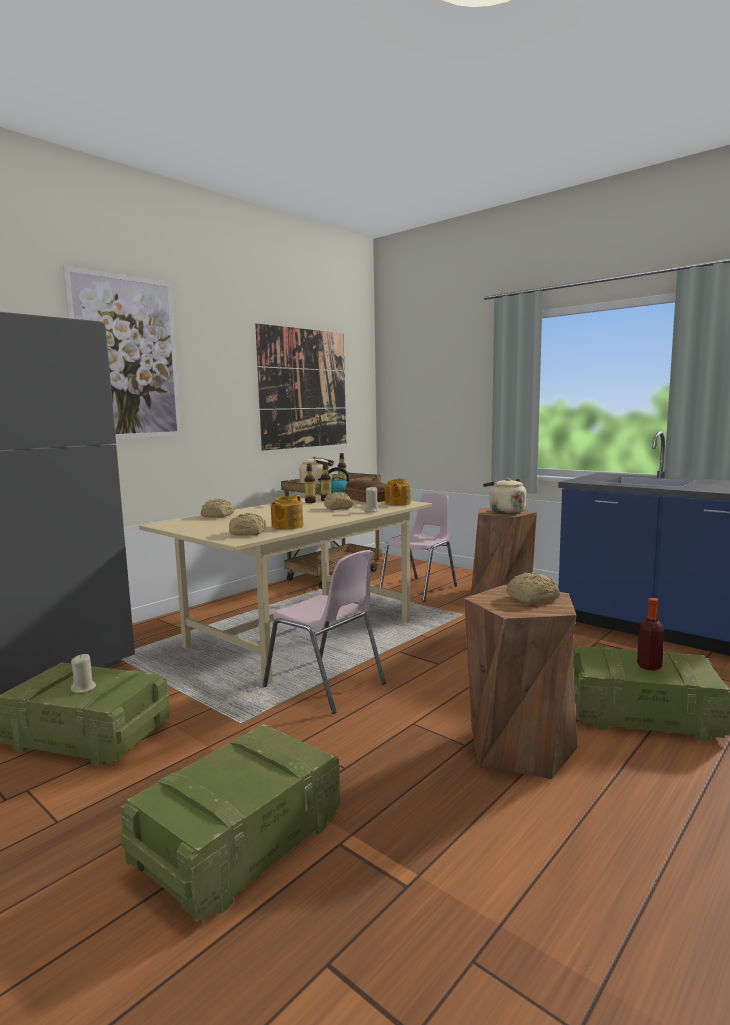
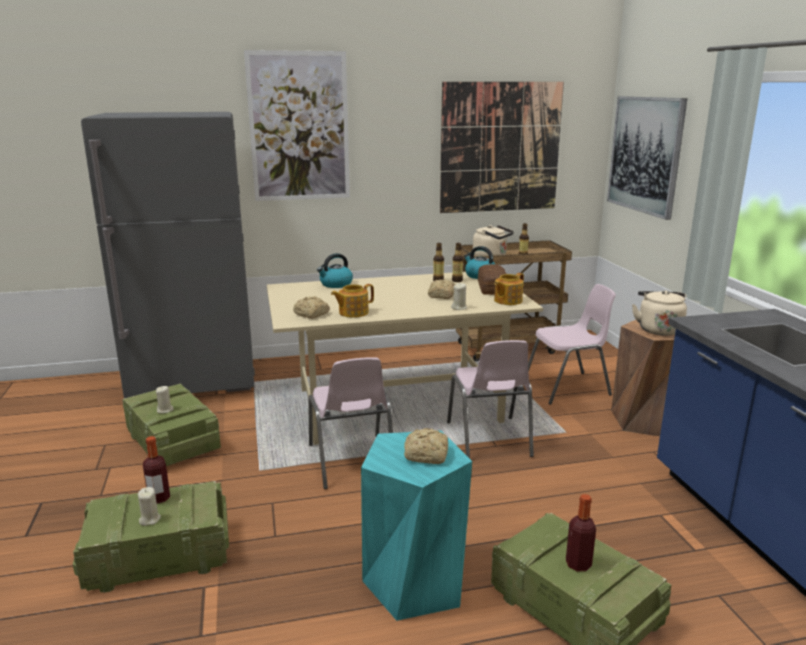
camera: 35 degrees right, 10 degrees up
(218, 515) = (335, 284): bread -> kettle
(223, 762) = (159, 498): none -> bottle
(246, 783) = (149, 519): none -> beige candle
(416, 635) = (489, 440): none -> pink chair
(421, 390) = (645, 154): none -> picture
(520, 747) = (415, 582): brown stool -> turquoise stool

